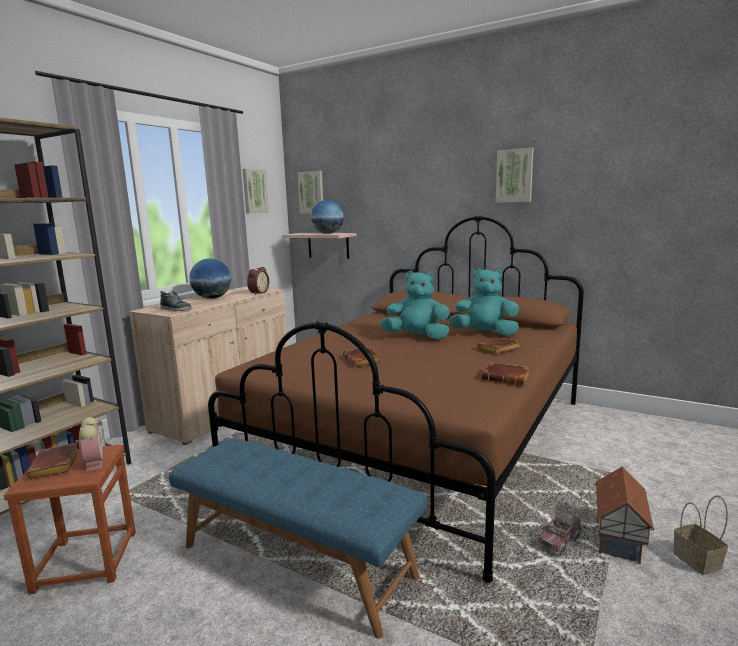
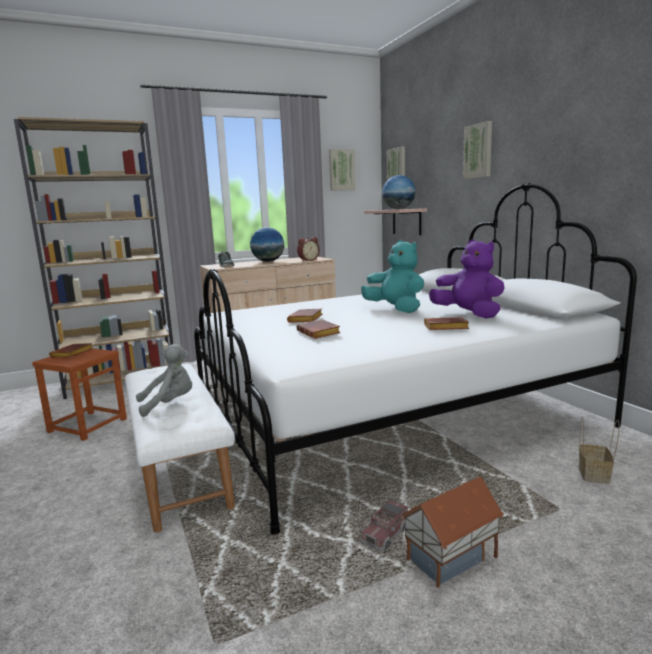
camera: 35 degrees right, 0 degrees up
(94, 463) = (88, 357): alarm clock -> none
(297, 560) = (180, 466): blue bench -> white bench
(319, 488) = (169, 404): none -> grey plush toy
(423, 439) = (392, 416): brown bed -> white bed
(484, 334) = (468, 314): turquoise plush toy -> purple plush toy
(507, 378) = (388, 349): brown book -> brown book (320, 333)
(514, 176) = (568, 131): picture -> picture (478, 151)
(559, 541) = (386, 534): toy truck -> toy truck turned 45 degrees counterclockwise
(699, 561) = (514, 618): basket -> basket (595, 475)

